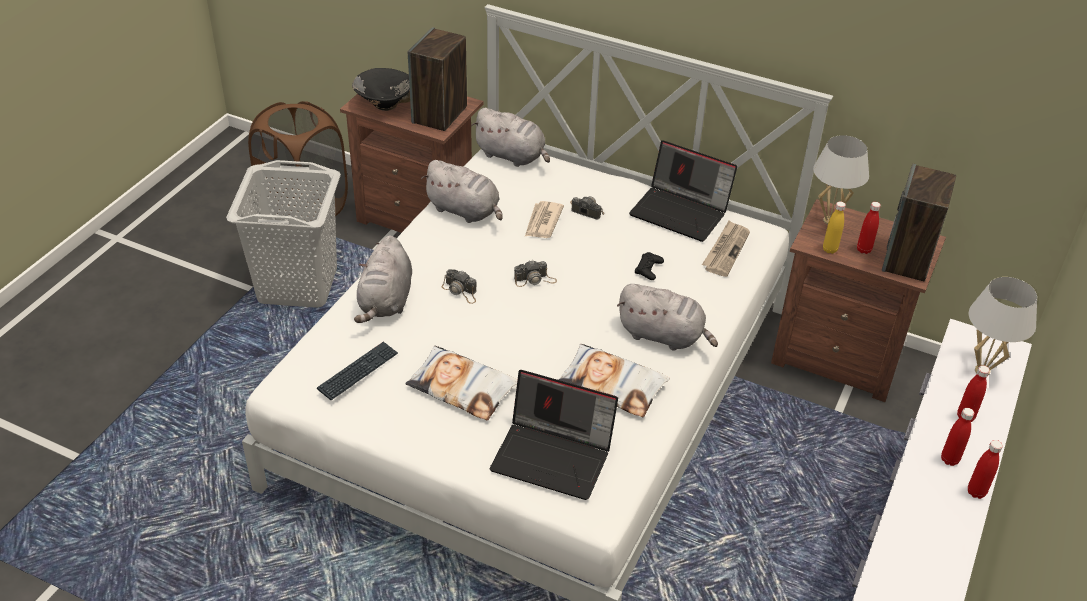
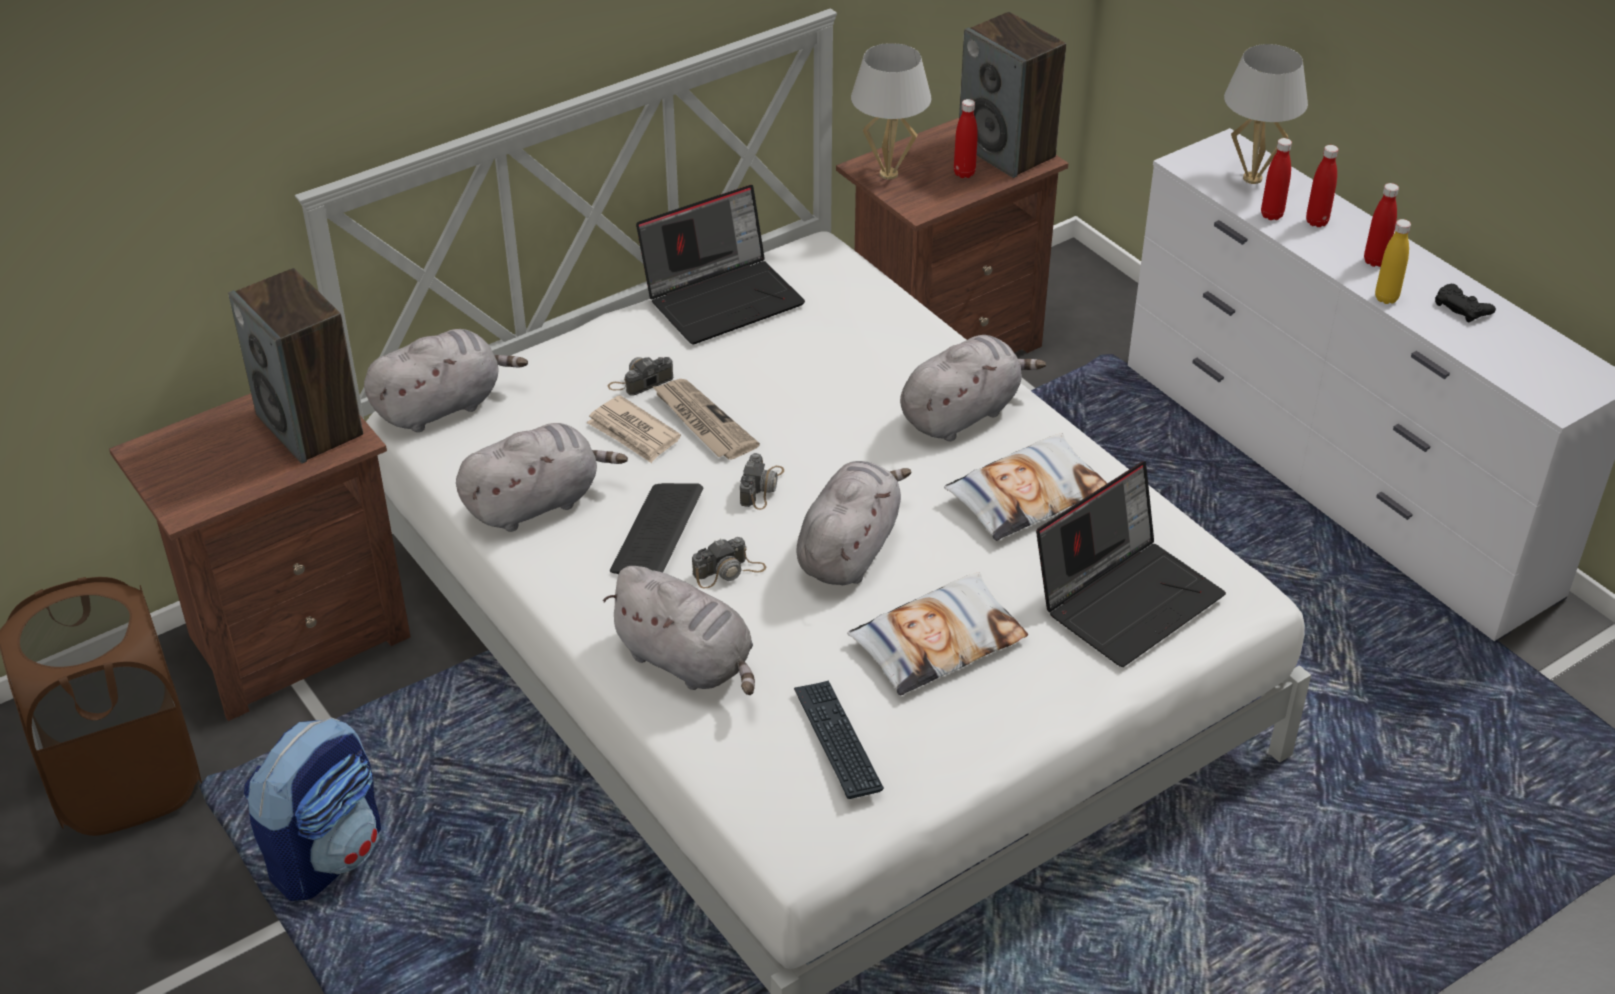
camera: 60 degrees left, 0 degrees up
(298, 284) = (327, 853): grey laundry basket -> backpack
(385, 105) = (217, 477): black bowl -> none
(472, 257) = (657, 532): none -> keyboard
(509, 328) = (849, 549): none -> grey plush toy
(648, 269) = (820, 373): black game controller -> black game controller (1462, 307)
(725, 250) = (837, 292): newspaper -> newspaper (702, 422)
(829, 249) = (944, 197): yellow bottle -> yellow bottle (1386, 298)
(976, 492) = (1430, 265): red bottle -> red bottle (1271, 215)

